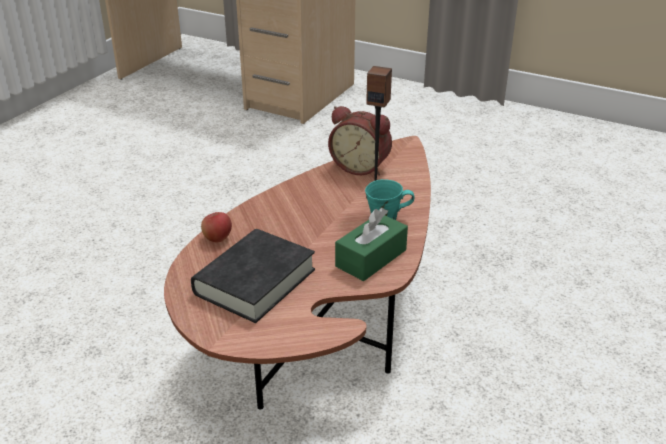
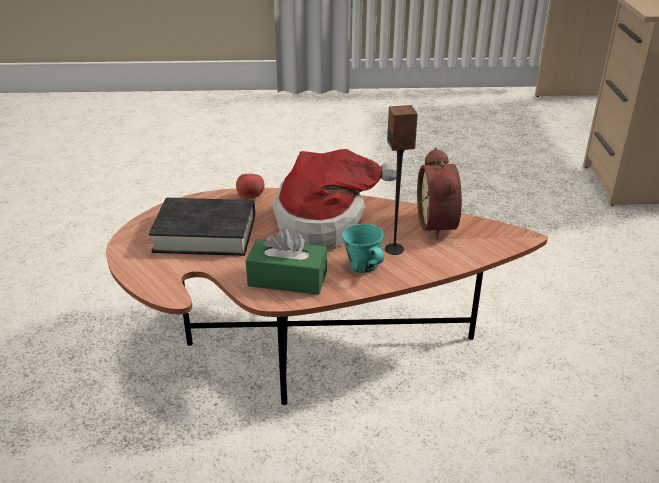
camera: 60 degrees right, 0 degrees up
(302, 213) = (325, 221): none -> hat

